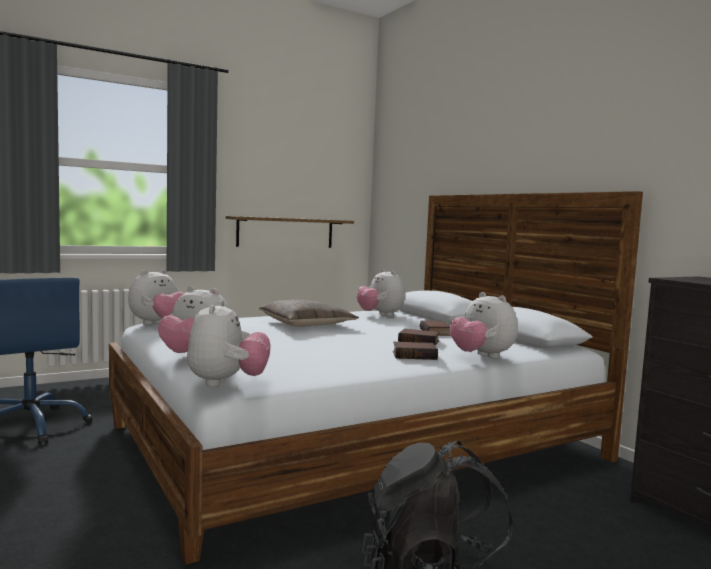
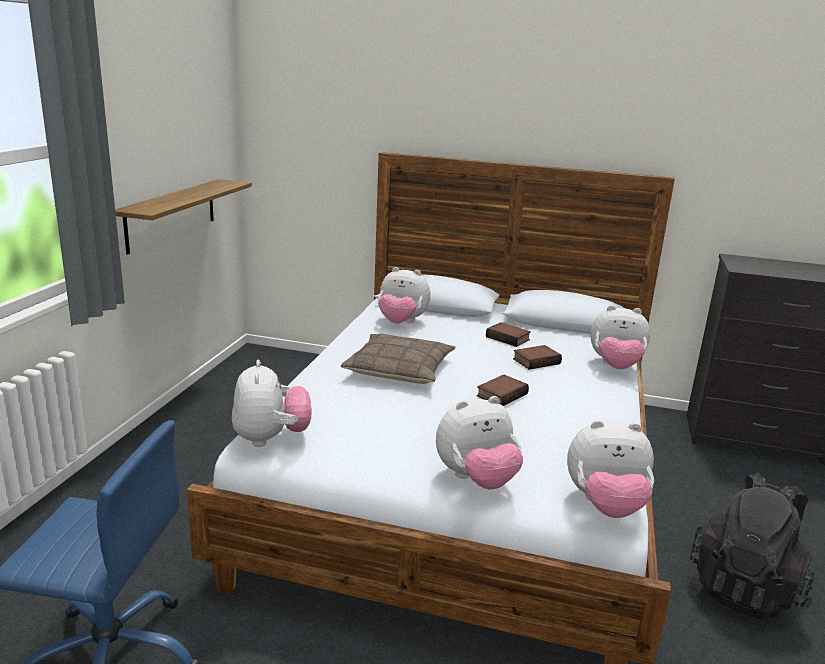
camera: 45 degrees left, 15 degrees up
(226, 383) = (605, 506): plush toy -> plush toy turned 135 degrees clockwise
(415, 355) = (587, 387): book -> book (501, 394)

